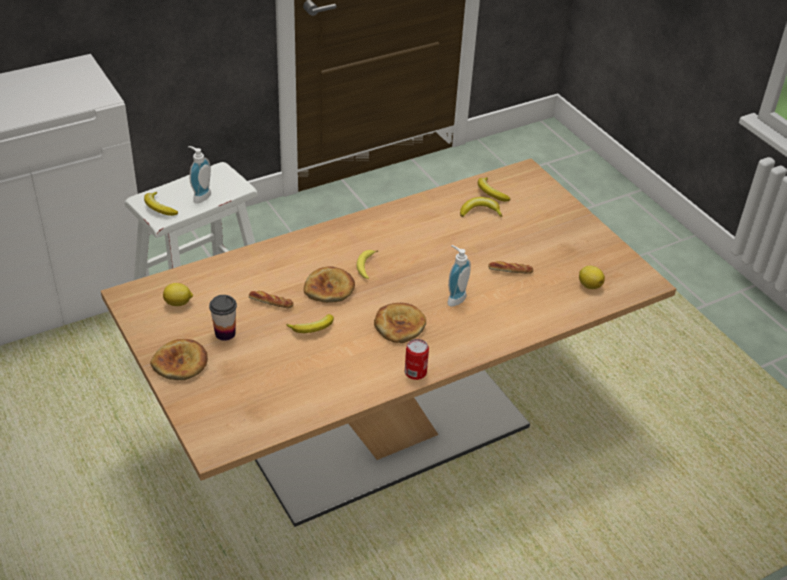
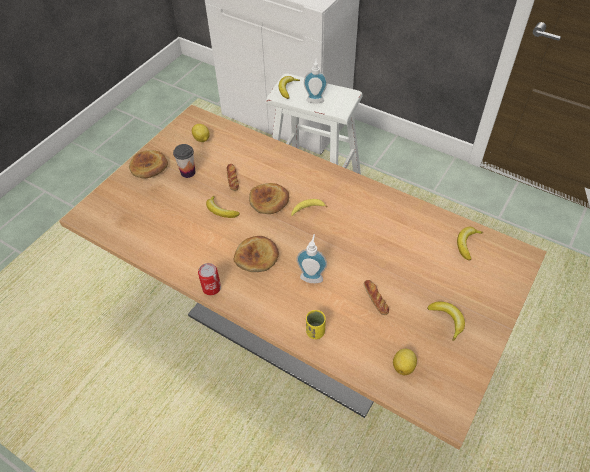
camera: 65 degrees right, 10 degrees up
(480, 212) = (434, 247): banana -> banana (447, 320)
(520, 322) = (315, 332): none -> yellow cup

